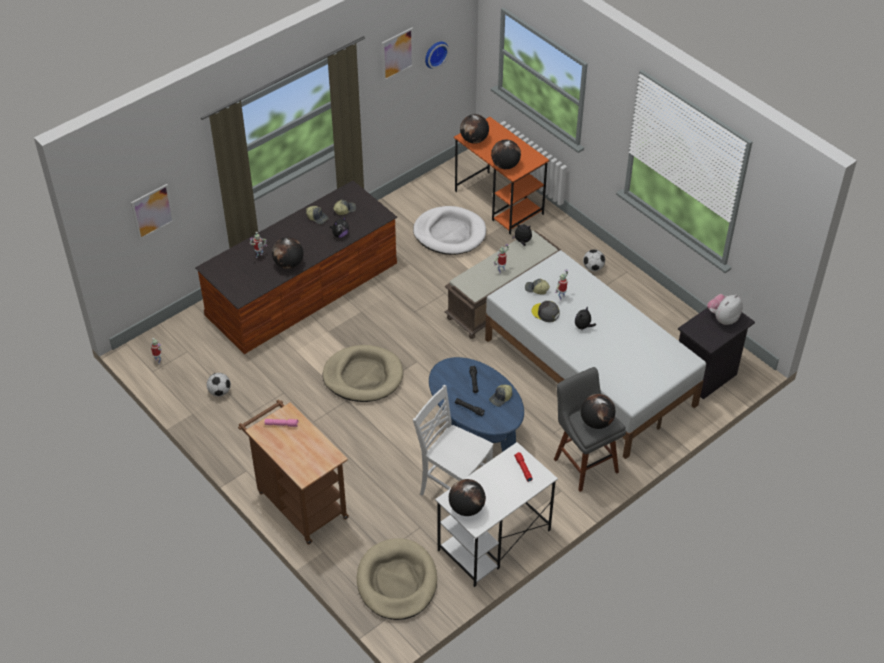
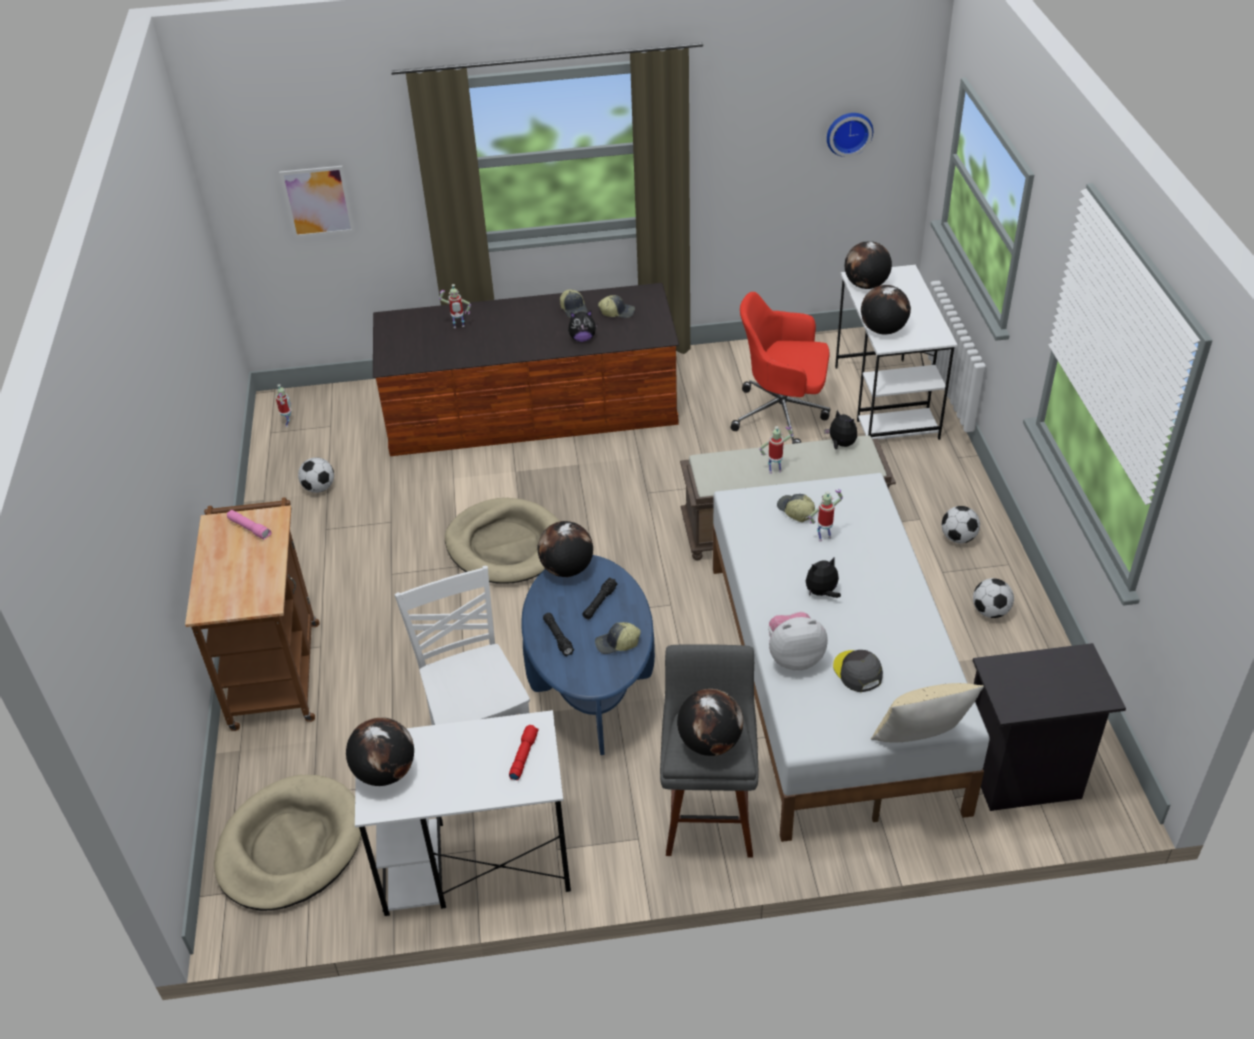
camera: 35 degrees right, 5 degrees down
(288, 264) = (484, 349): globe -> globe (566, 569)
(397, 54) = (775, 106): picture -> none
(449, 233) = (782, 415): white dog bed -> red office chair
(499, 203) = (886, 402): orange desk -> white desk
(545, 313) = (780, 549): grey cap -> grey cap (857, 672)
(636, 301) = (990, 611): none -> football
(680, 377) = (920, 741): none -> beige pillow
(723, 318) = (1068, 677): plush toy -> plush toy (794, 657)

